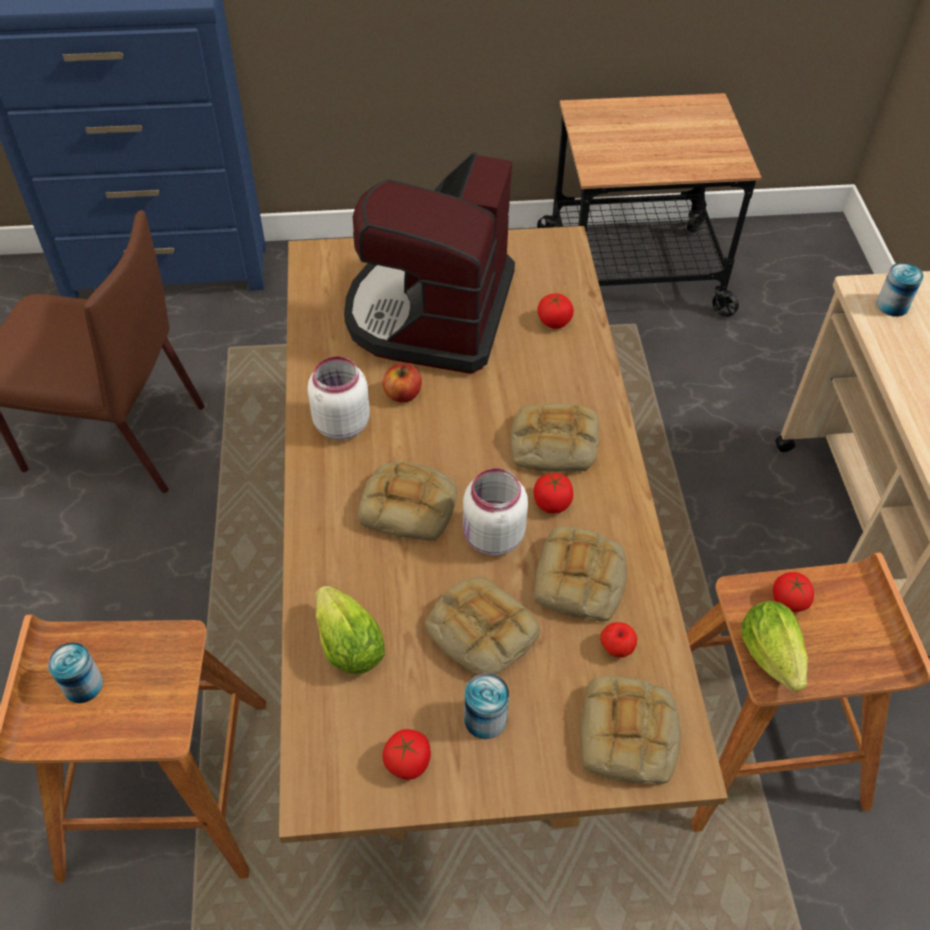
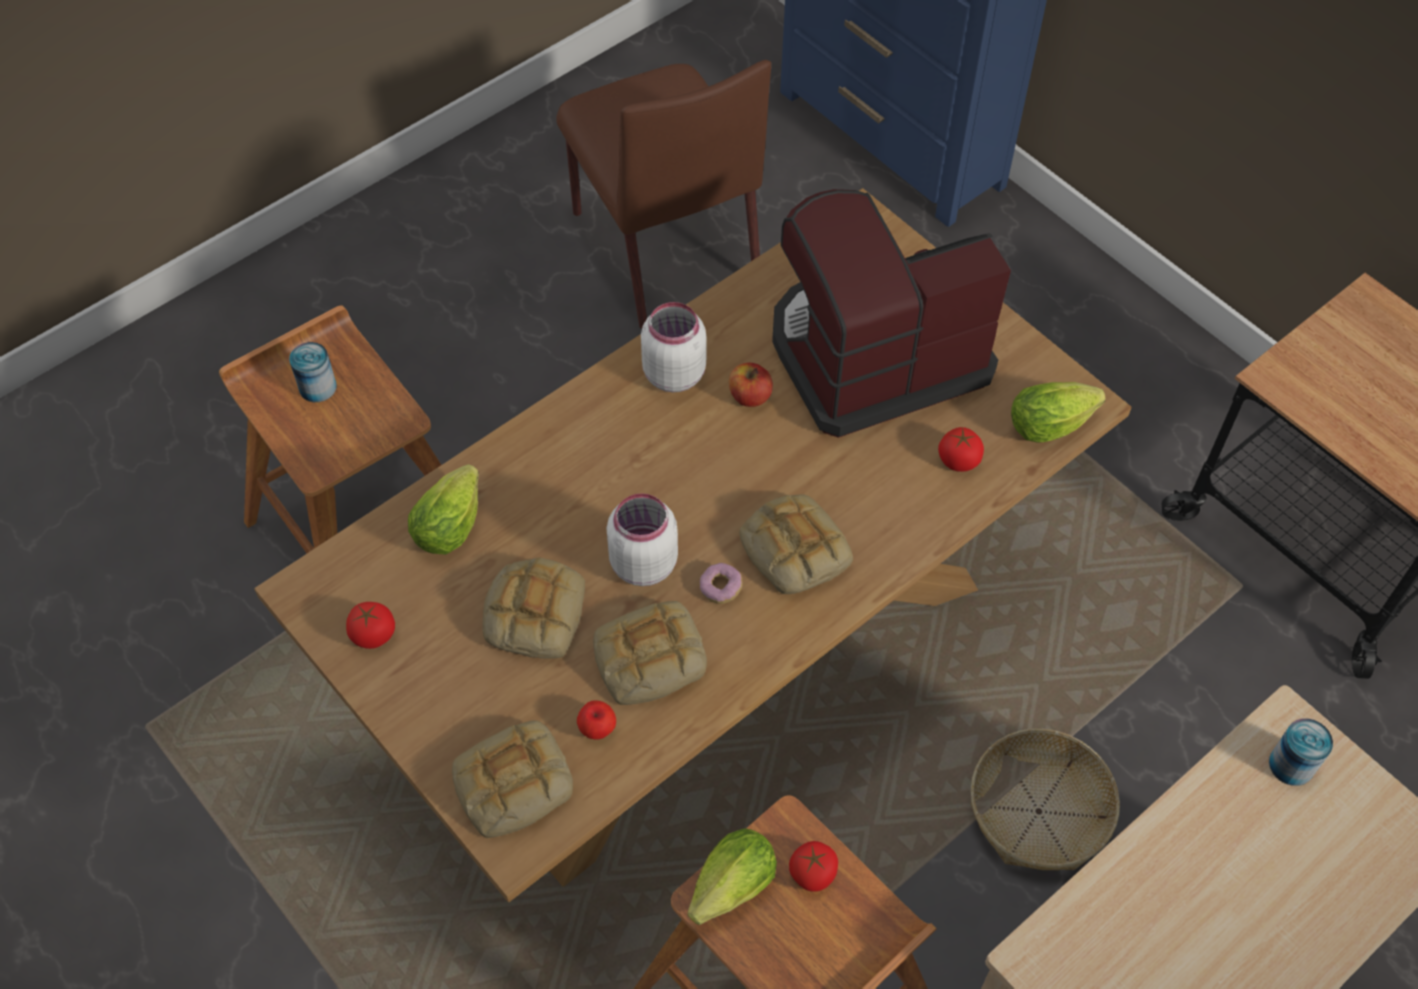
camera: 55 degrees right, 5 degrees up
(410, 506) = (626, 481): bread -> none
(485, 719) = (451, 666): can -> none
(552, 503) = (720, 588): tomato -> donut
(566, 264) = (1054, 424): none -> lettuce
(712, 510) = (1038, 812): none -> basket

